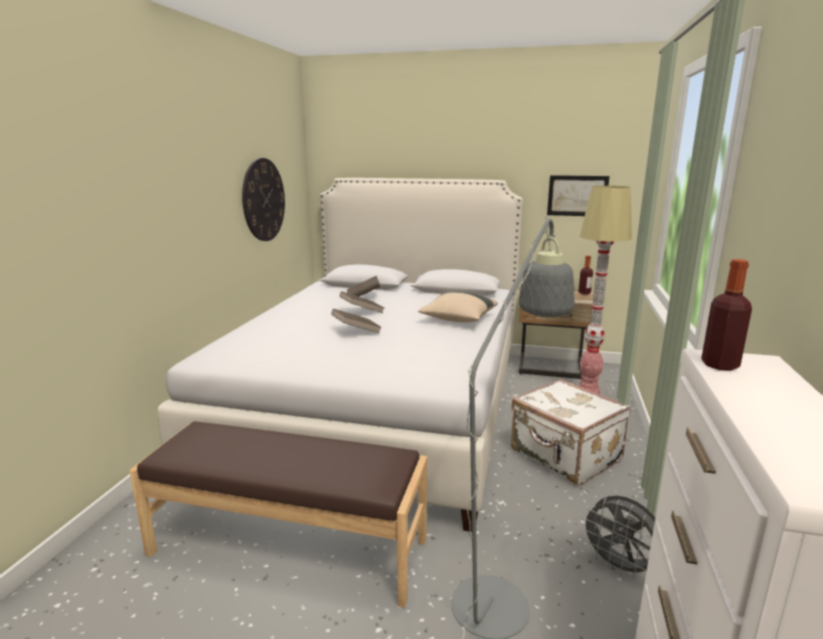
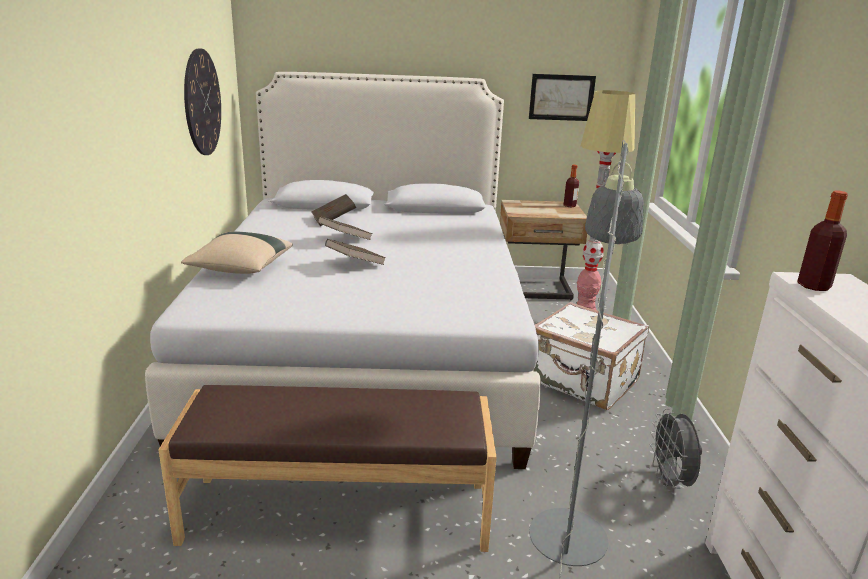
camera: 15 degrees left, 5 degrees up
(458, 319) = (459, 244): beige pillow -> beige pillow (240, 269)
(619, 566) = (670, 482): grey fan -> grey fan turned 60 degrees clockwise

